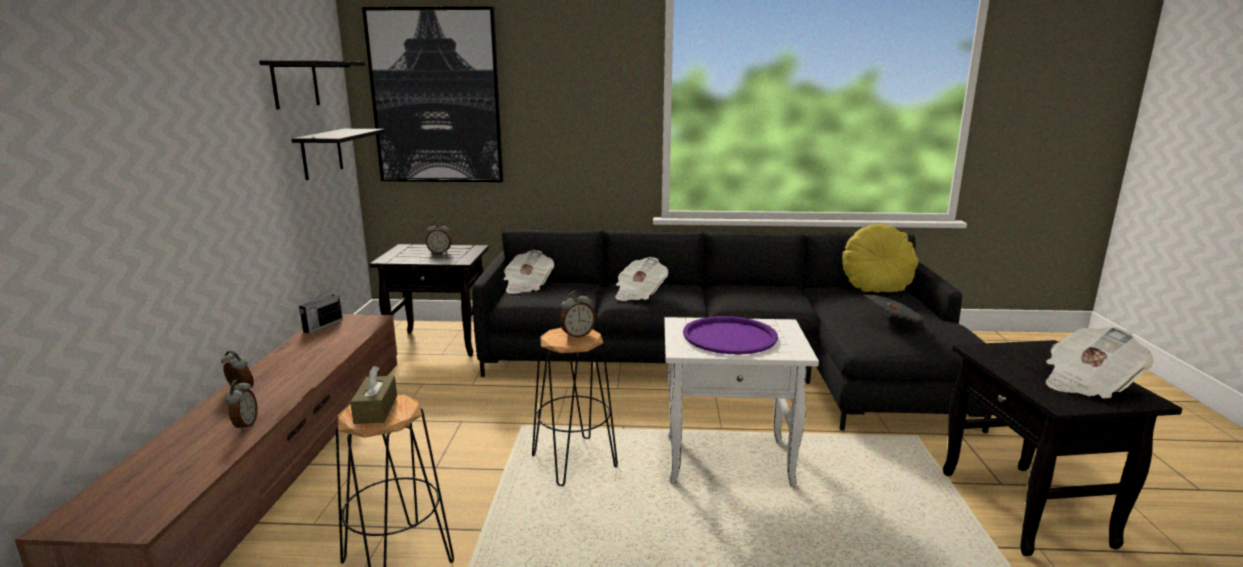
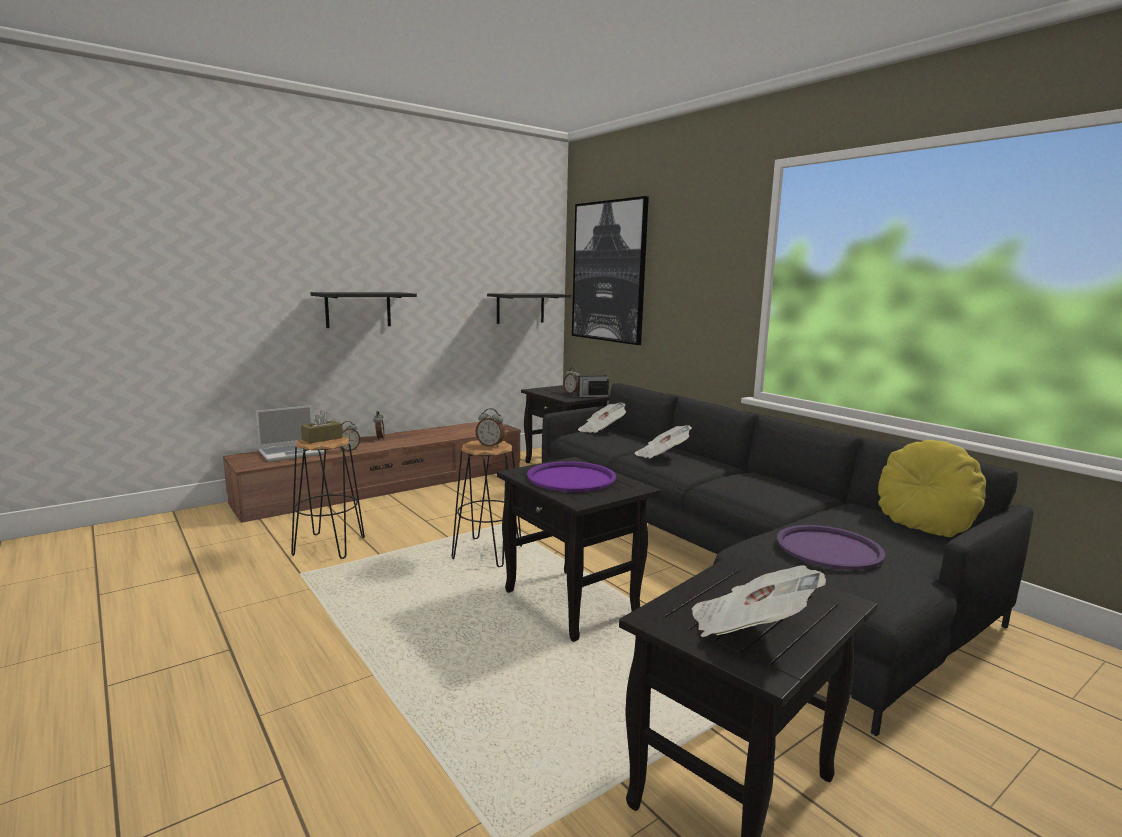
camera: 50 degrees right, 5 degrees down
(159, 470) = (292, 453): none -> laptop
(295, 84) = (500, 257): black shelf -> black shelf (358, 309)
(322, 326) = (476, 424): radio -> radio (592, 396)
(730, 459) = (573, 604): white side table -> black side table
(893, 323) = (828, 548): newspaper -> purple tray

